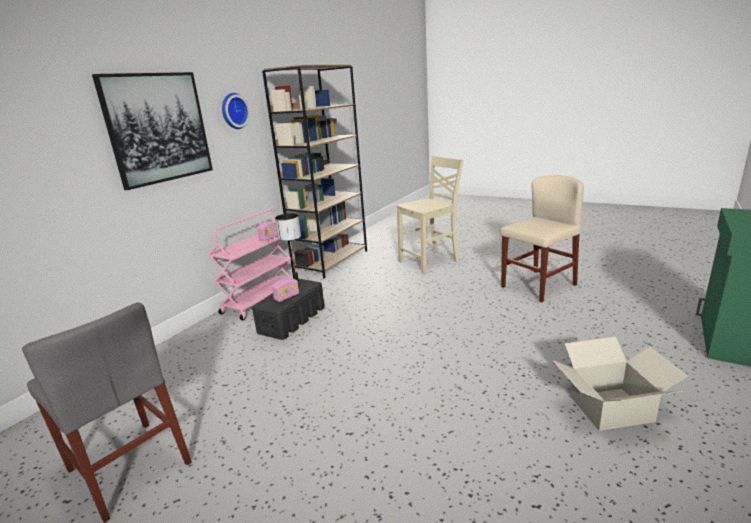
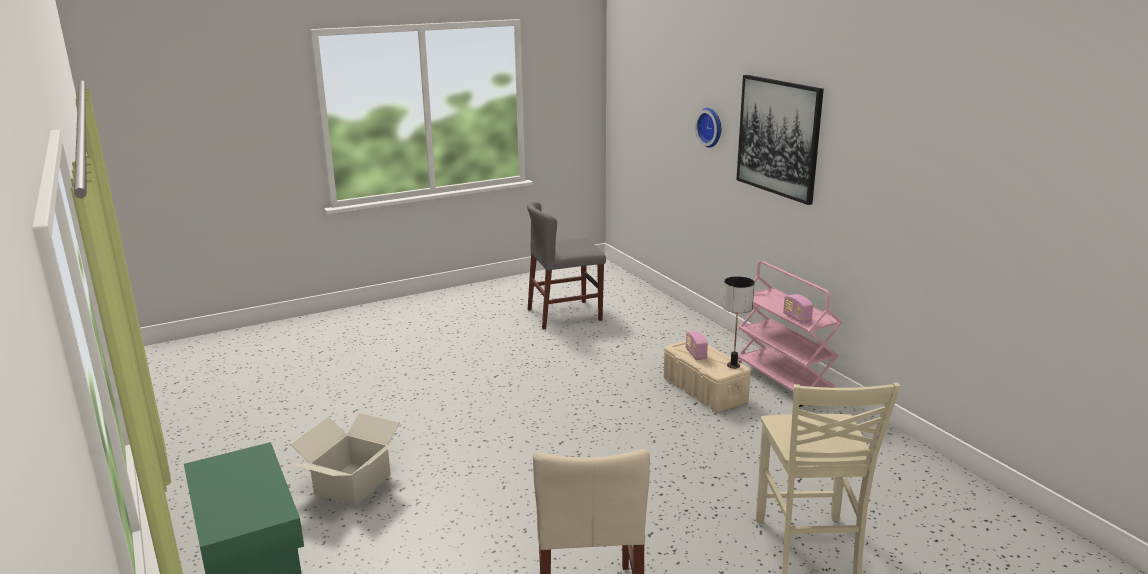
camera: 120 degrees right, 0 degrees up
(233, 111) = (862, 149): wall clock -> wall clock (711, 127)
(292, 320) = (705, 390): black storage box -> beige storage box
(331, 261) = (898, 459): brown bookcase -> none

